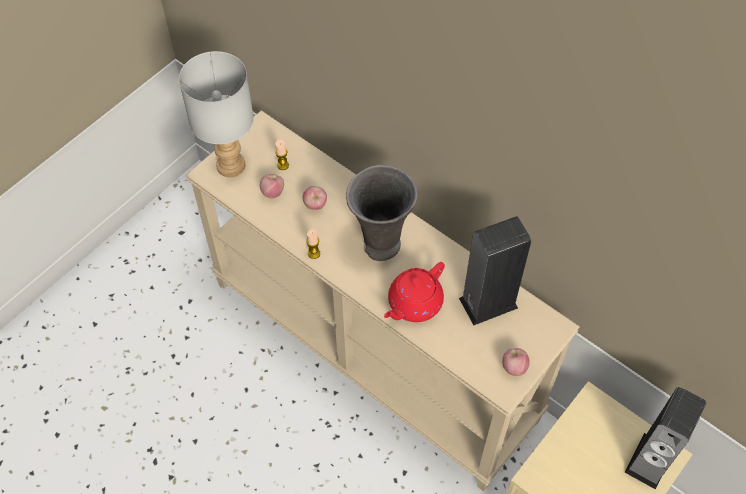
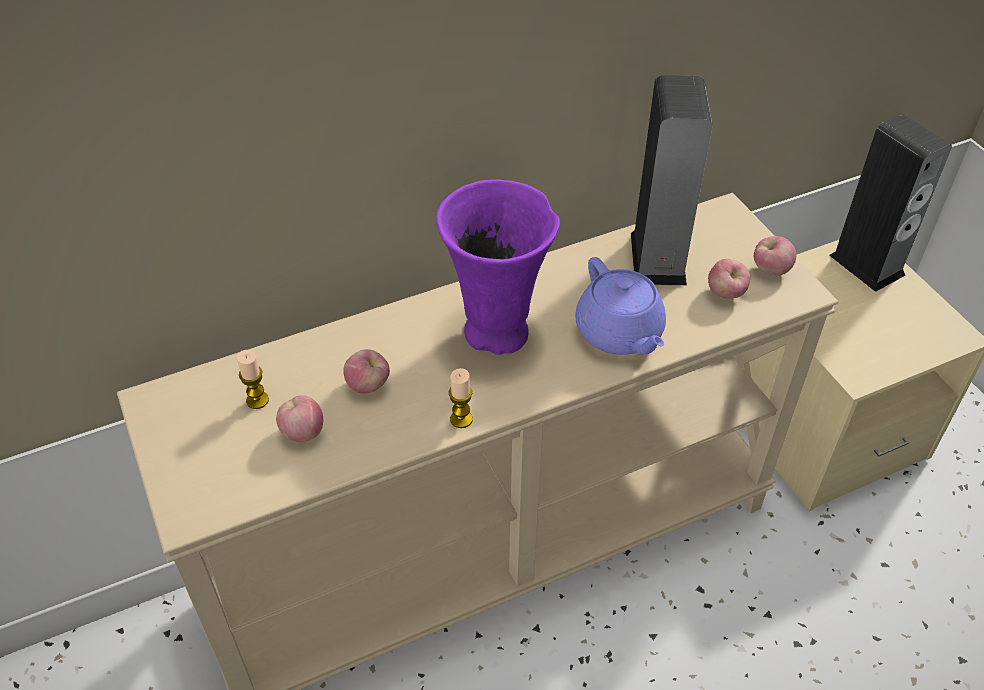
camera: 65 degrees left, 10 degrees down
(232, 166) = (202, 471): grey table lamp -> none
(380, 246) = (498, 334): grey vase -> purple vase
(414, 303) = (619, 333): red teapot -> purple teapot
(478, 348) = (725, 294): none -> apple

